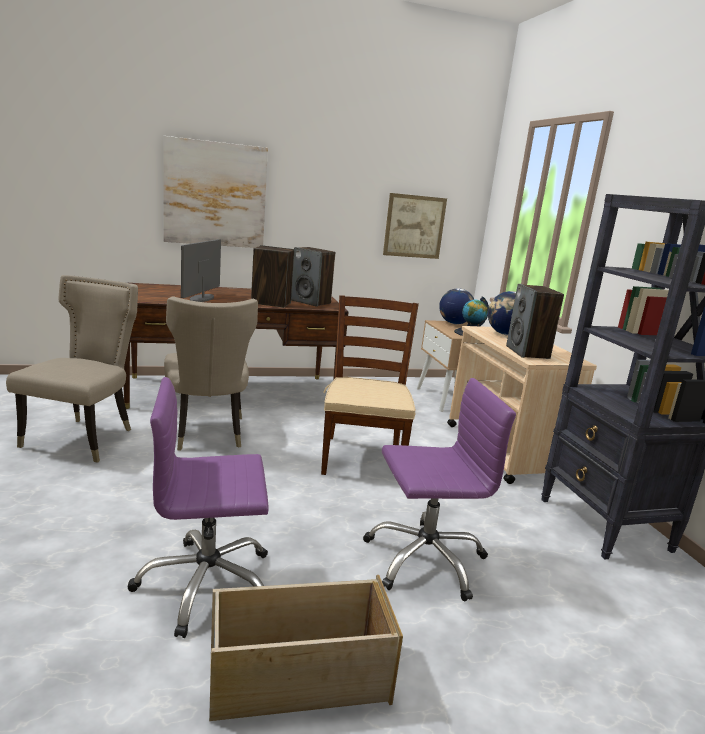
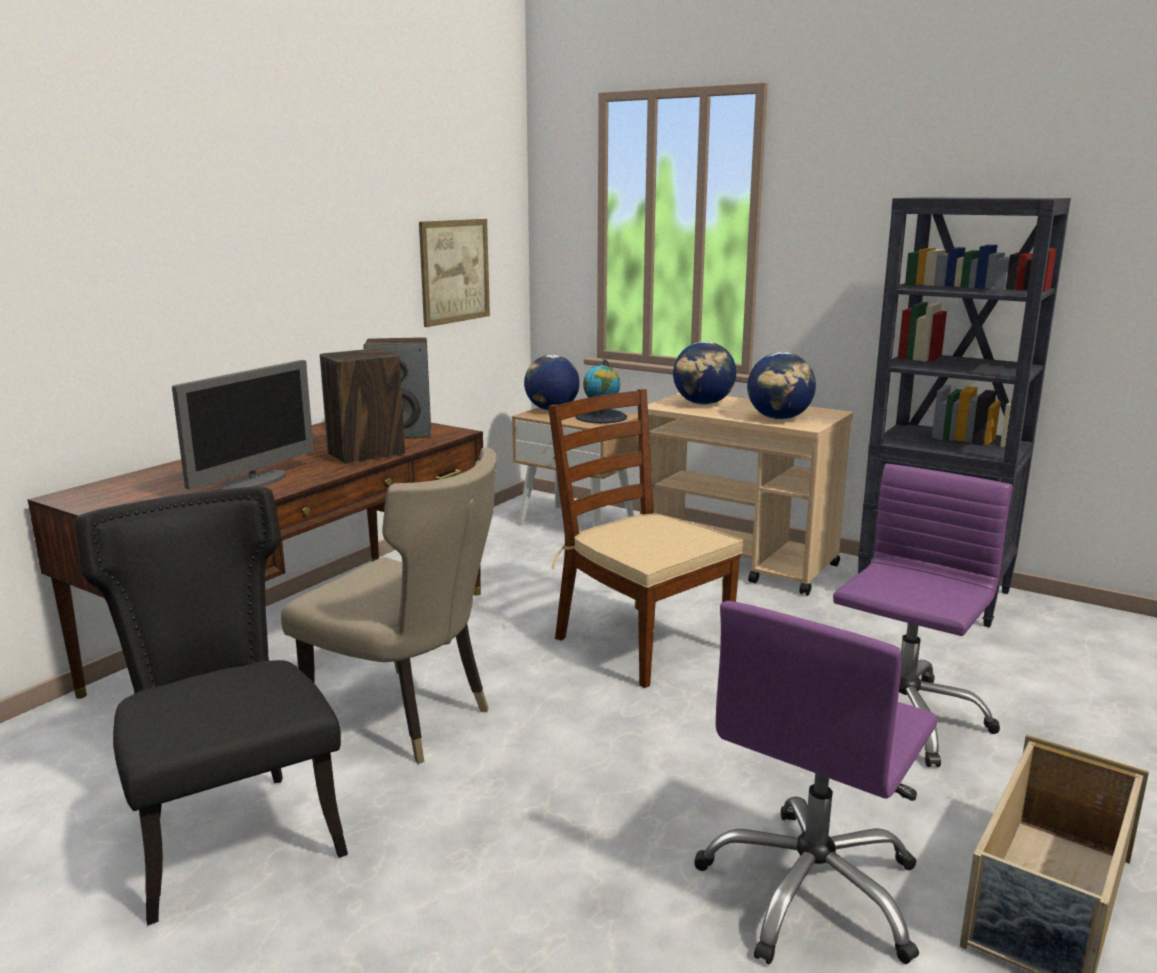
camera: 40 degrees left, 0 degrees up
(84, 438) = (233, 835): beige chair -> black chair
(201, 298) = (254, 482): monitor -> monitor turned 120 degrees counterclockwise
(215, 194) = (165, 272): picture -> none
(528, 352) = (779, 418): speaker -> globe

